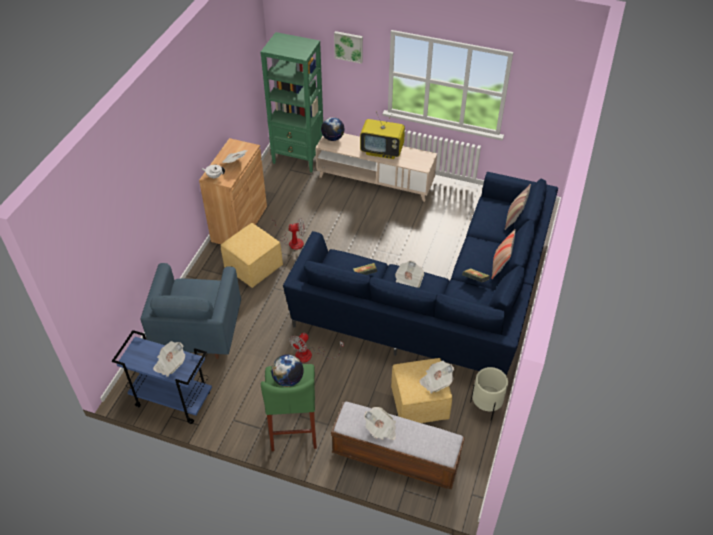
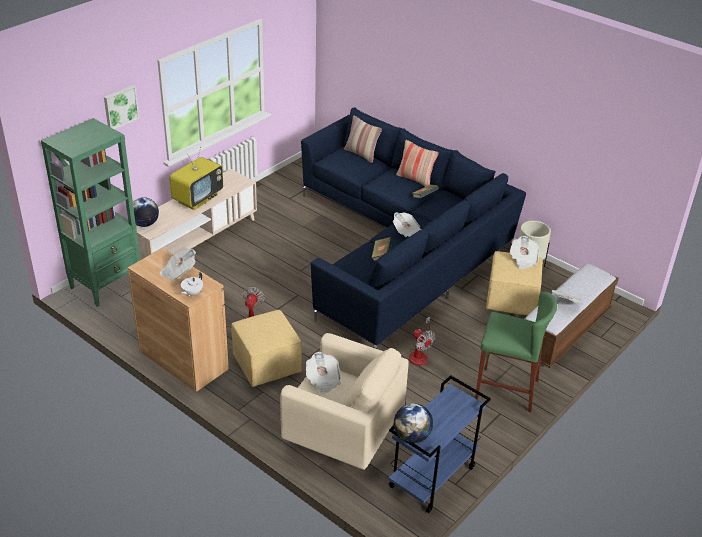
camera: 70 degrees left, 10 degrees down
(170, 364) = (449, 412): newspaper -> newspaper (323, 380)
(199, 333) = (342, 434): blue armchair -> beige armchair
(288, 379) = (508, 329): globe -> globe (411, 436)

